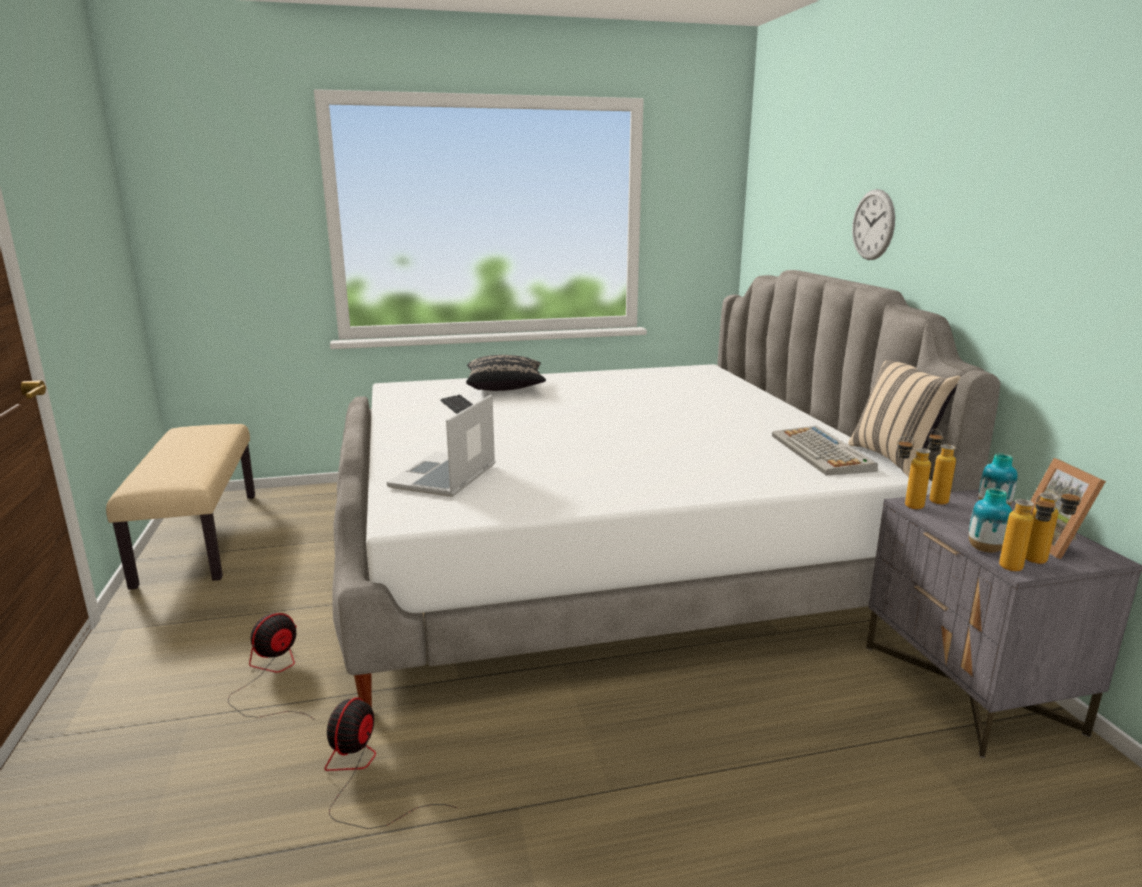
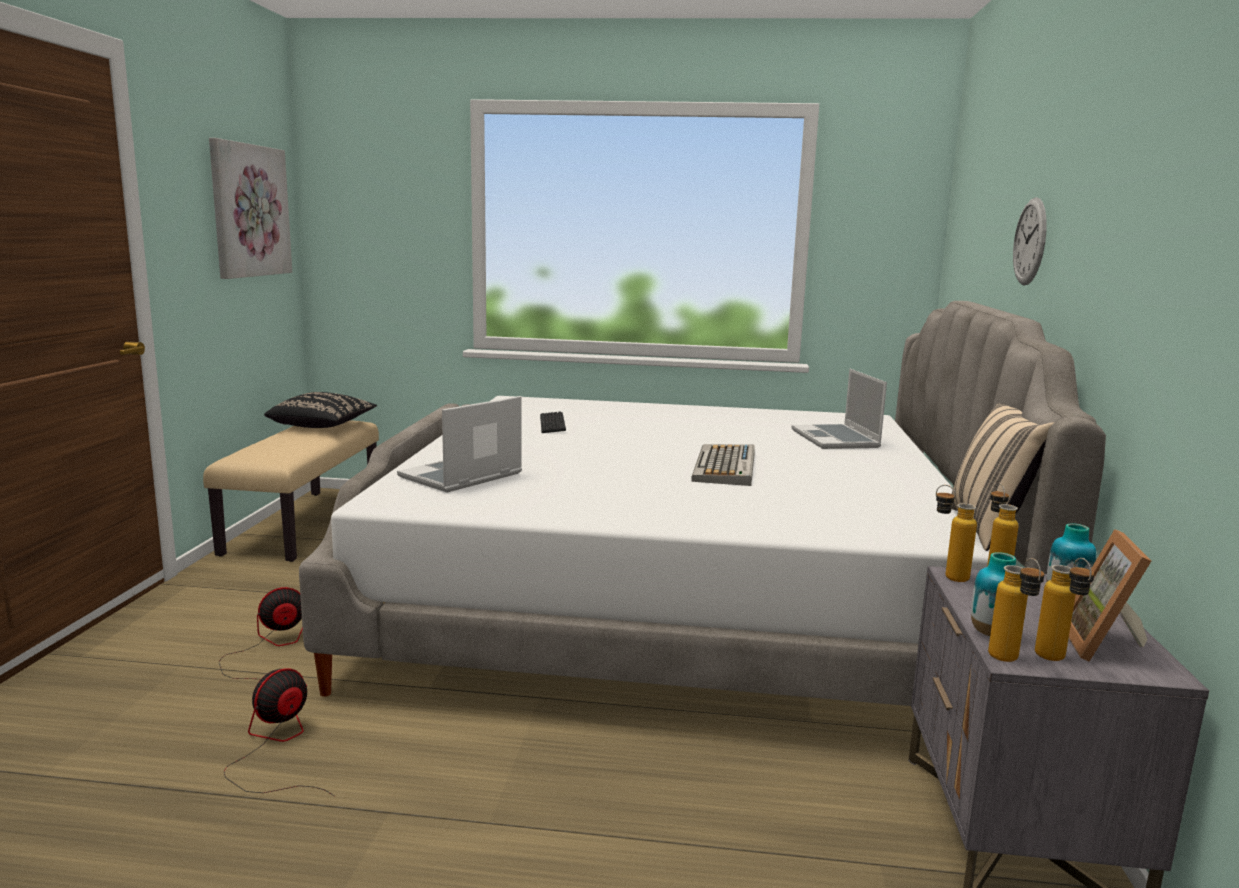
camera: 20 degrees right, 5 degrees down
(91, 215) = (249, 211): none -> picture
(505, 388) = (620, 412): black pillow -> black pillow (322, 426)
(704, 392) = (836, 439): none -> laptop
(822, 453) = (903, 511): keyboard -> keyboard (725, 467)

